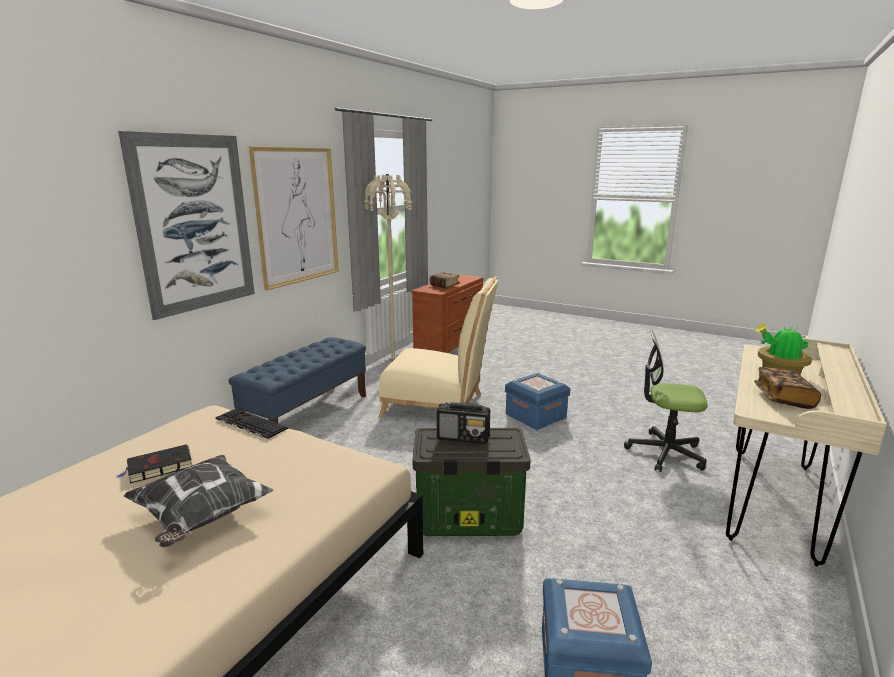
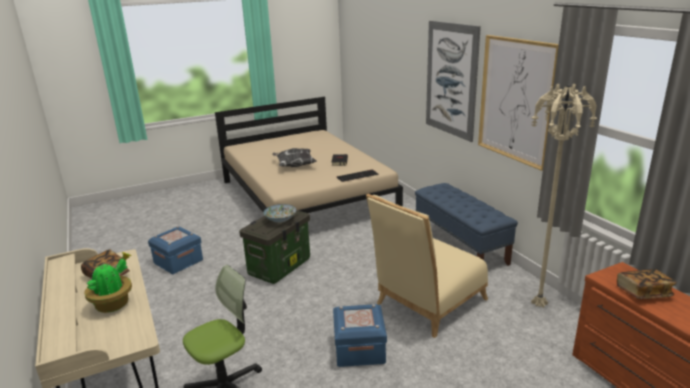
camera: 125 degrees right, 5 degrees up
(463, 438) = (280, 220): radio -> bowl

